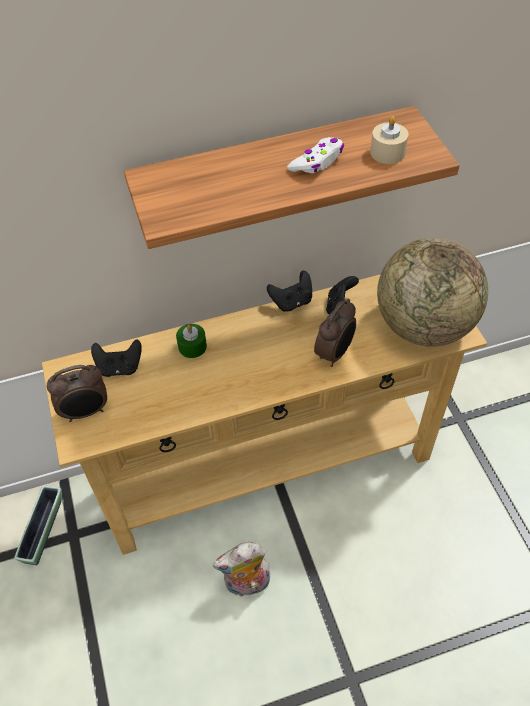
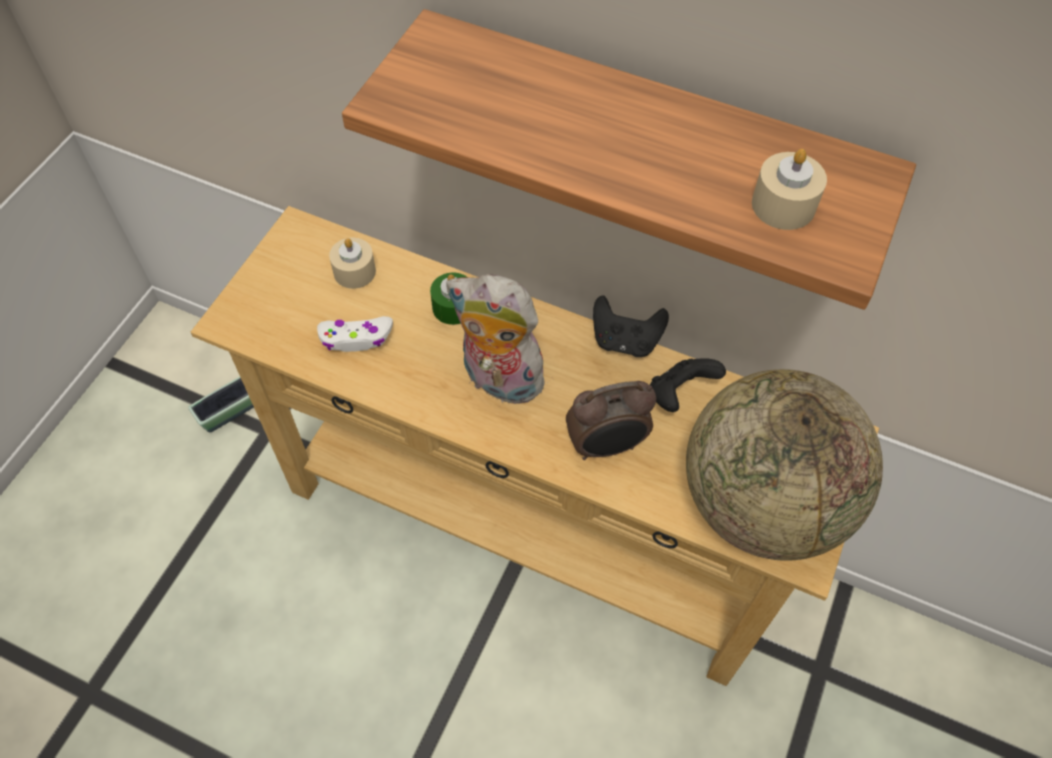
camera: 40 degrees right, 5 degrees up
(86, 412) = (271, 295): alarm clock -> none
(120, 367) = (354, 271): black game controller -> beige candle
(247, 584) = (377, 637): plush toy -> plush toy (498, 380)
(317, 162) = (668, 153): white game controller -> white game controller (356, 338)

